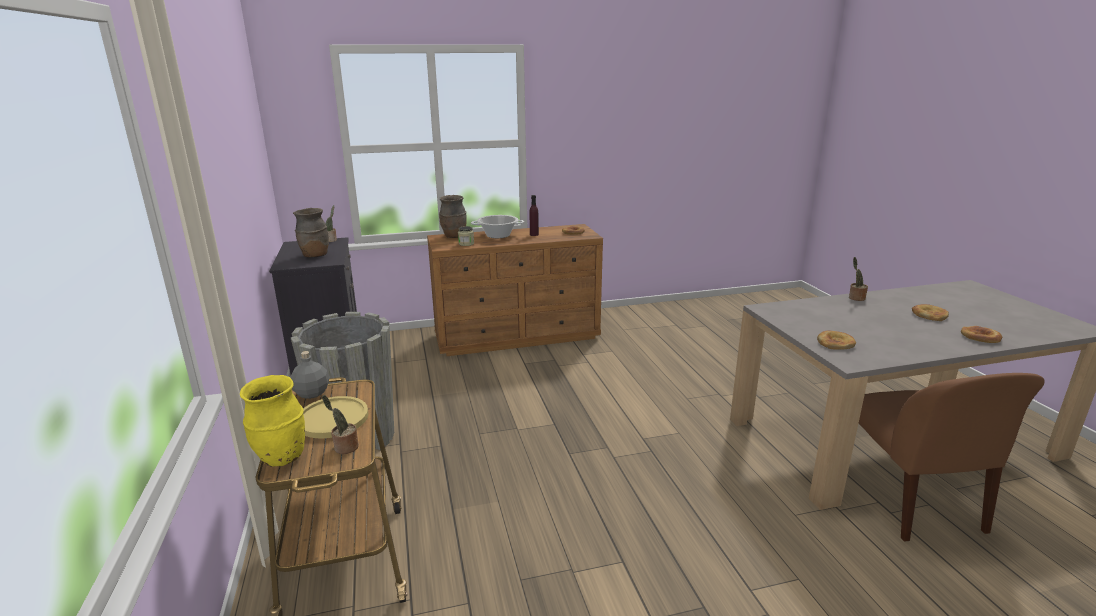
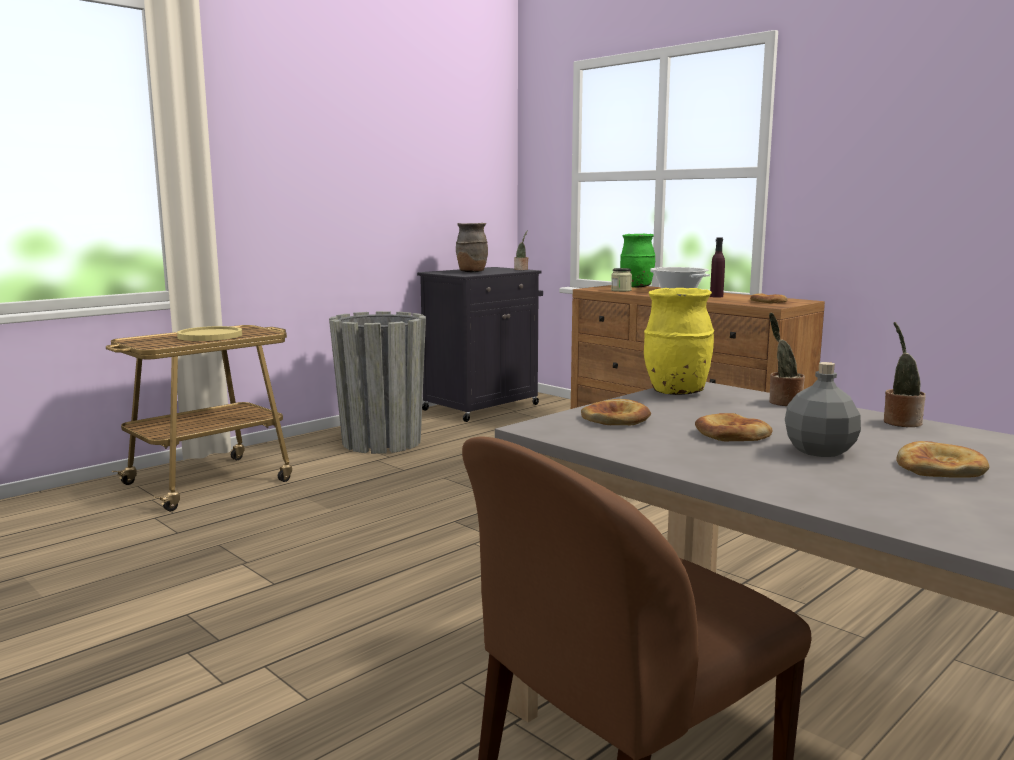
camera: 60 degrees right, 10 degrees down
(282, 457) = (145, 337): yellow vase -> yellow vase (676, 392)
(312, 393) = (247, 328): grey bottle -> grey bottle (819, 451)
(344, 448) = (168, 344): potted plant -> potted plant (782, 402)
(454, 236) = (636, 287): brown vase -> green vase
(980, 337) = (890, 505): bread -> bread (731, 434)

